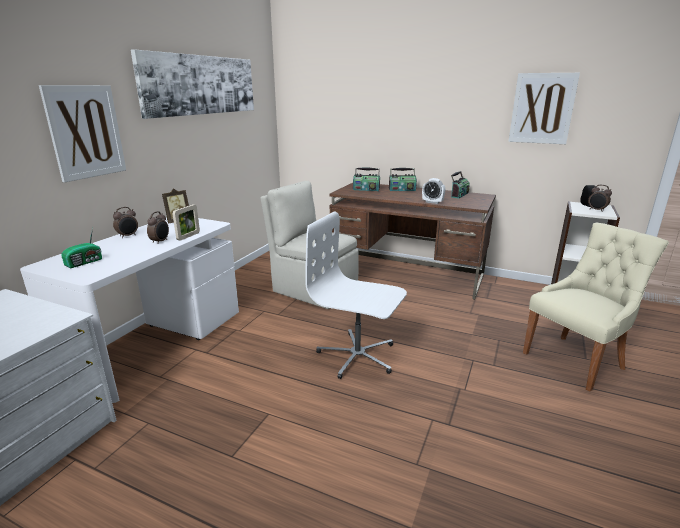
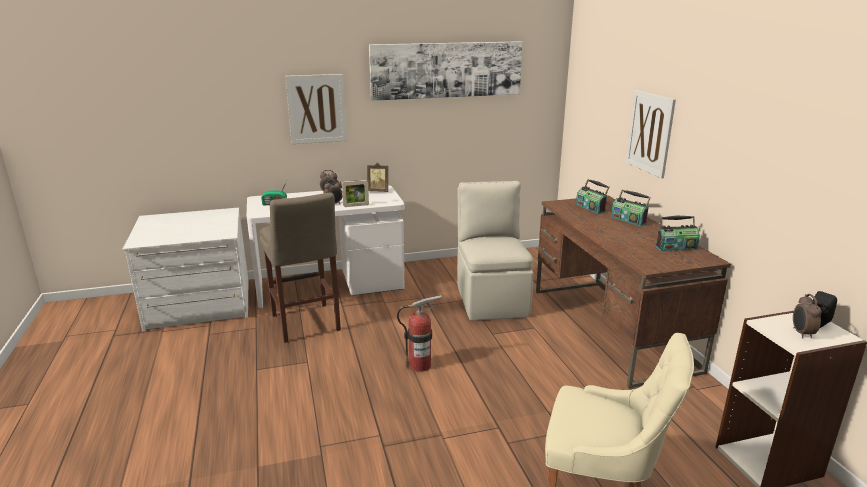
camera: 50 degrees right, 0 degrees up
(201, 386) = (306, 324): none -> beige stool
(357, 356) = (420, 365): white office chair -> fire extinguisher
(432, 202) = (612, 244): alarm clock -> none
(542, 108) = (797, 153): picture -> picture (650, 133)

